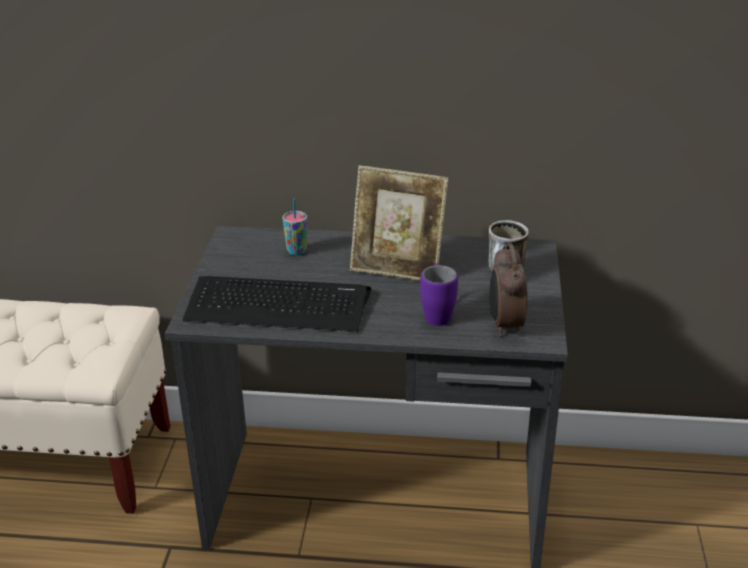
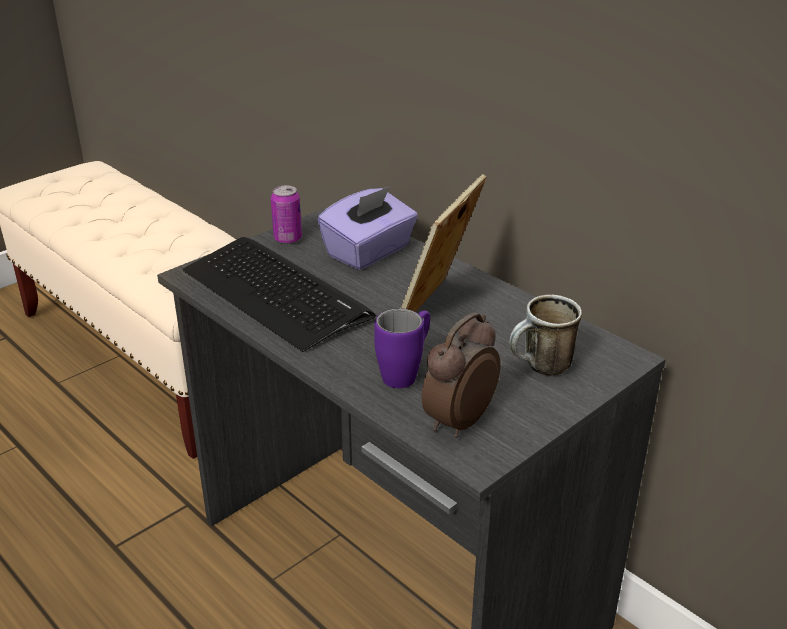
camera: 40 degrees right, 0 degrees up
(223, 266) = (288, 239): none -> can
(296, 251) = (369, 252): cup -> purple tissue box
(397, 268) = (437, 310): picture frame -> picture frame turned 60 degrees clockwise

